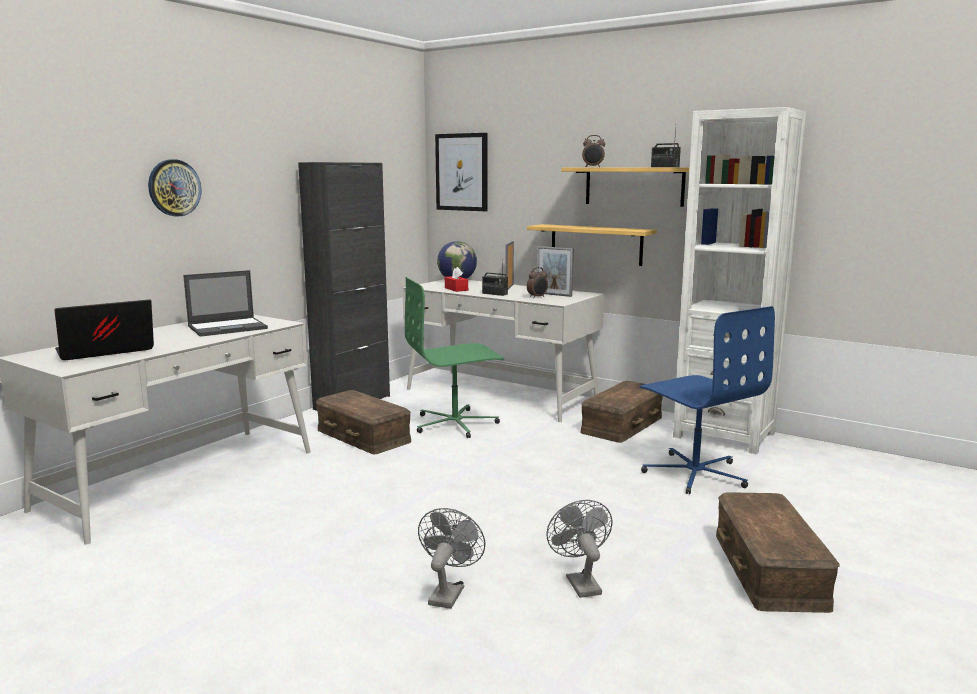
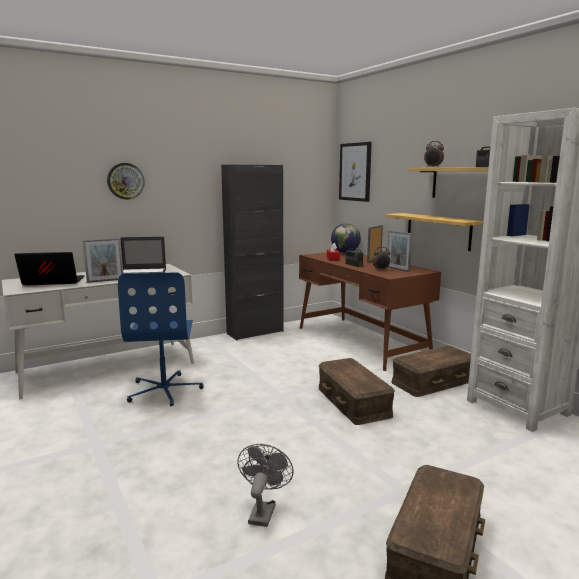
camera: 25 degrees right, 0 degrees up
(190, 341) = (105, 280): none -> picture frame
(364, 435) = (238, 357): brown storage box -> brown storage box (354, 401)
(448, 592) = (166, 490): grey fan -> none
(455, 424) = (306, 359): green office chair -> none
(500, 394) = (360, 341): white desk -> brown desk
(695, 473) = (455, 437): blue office chair -> blue office chair (165, 390)

